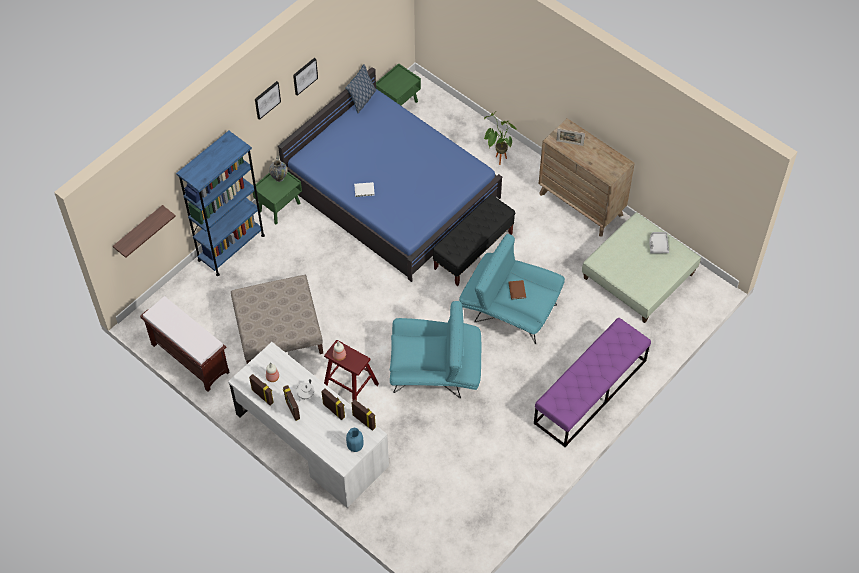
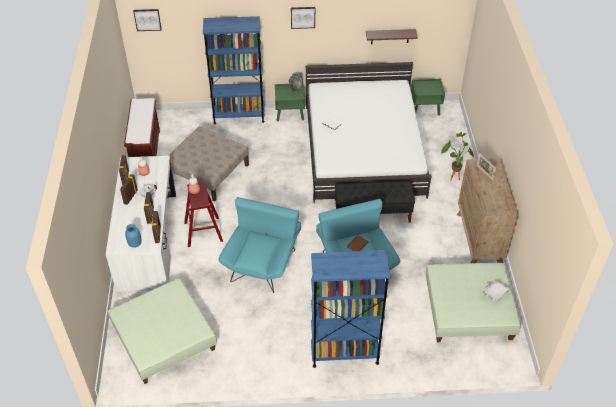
camera: 45 degrees right, 10 degrees down
(139, 231) = (164, 45): shelf -> shelf (390, 36)
(304, 76) = (344, 22): picture -> picture (147, 19)
(362, 100) = (391, 80): pillow -> none
(391, 192) = (363, 149): blue bed -> white bed
(435, 371) = (263, 261): turquoise armchair -> turquoise armchair turned 120 degrees counterclockwise
(438, 508) = (163, 338): none -> green ottoman
(590, 392) = (344, 353): purple bench -> blue bookcase

